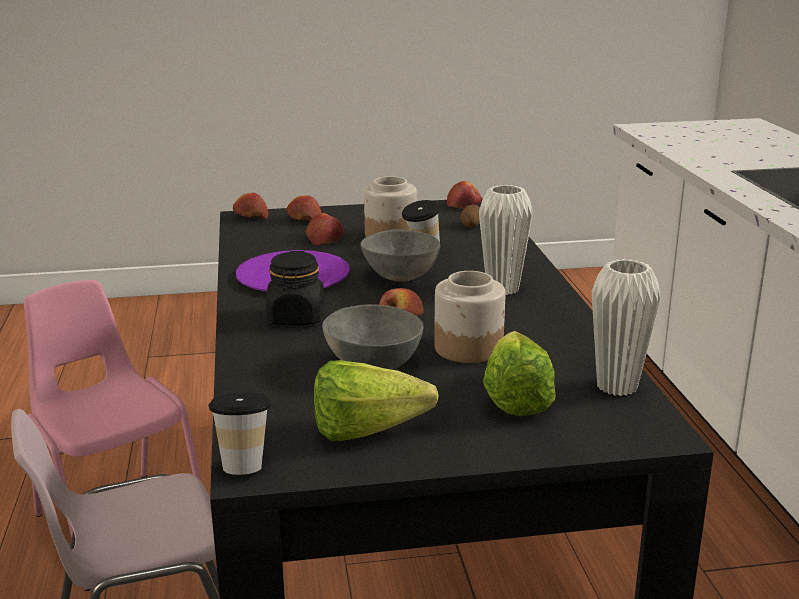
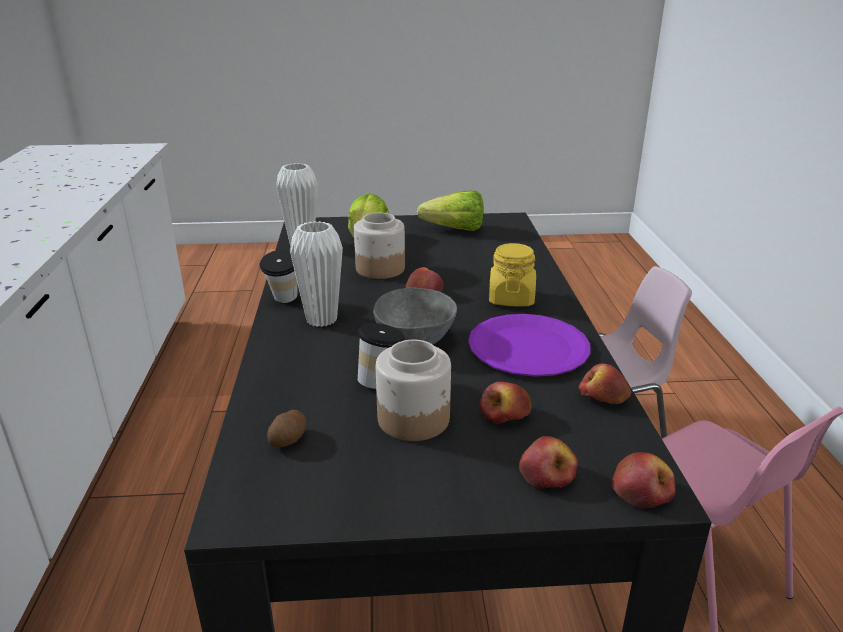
camera: 175 degrees left, 5 degrees up
(244, 464) = (515, 221): cup -> cup (283, 301)
(296, 317) = (511, 298): black jar -> yellow jar
(372, 364) = (450, 261): grey bowl -> none
(464, 205) = (264, 512): apple -> apple (603, 397)

